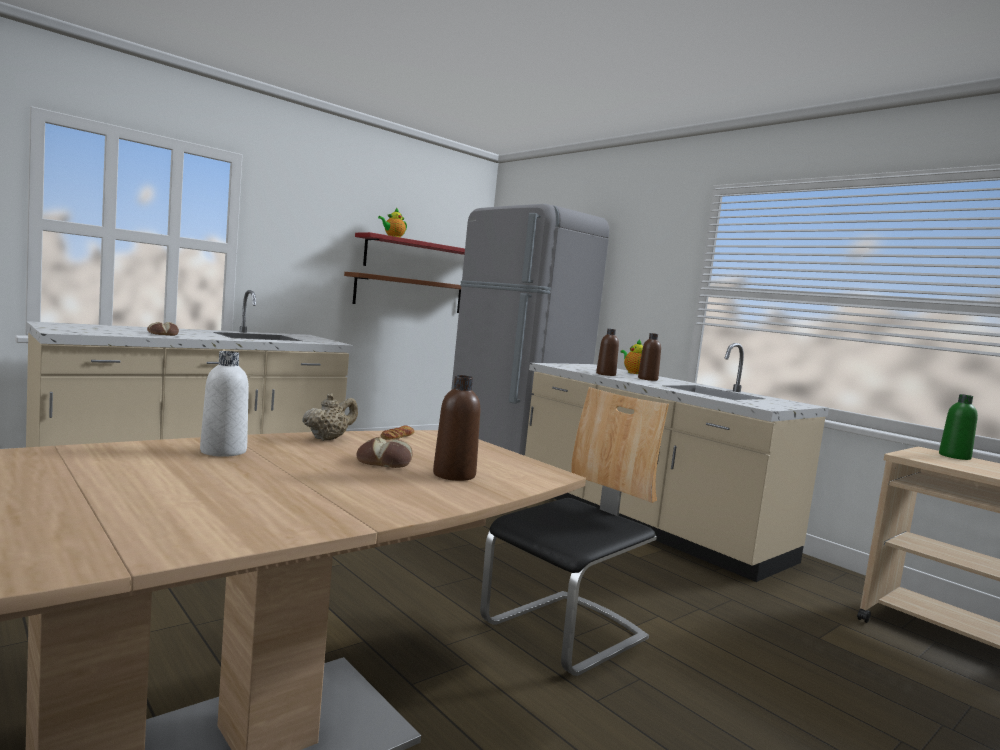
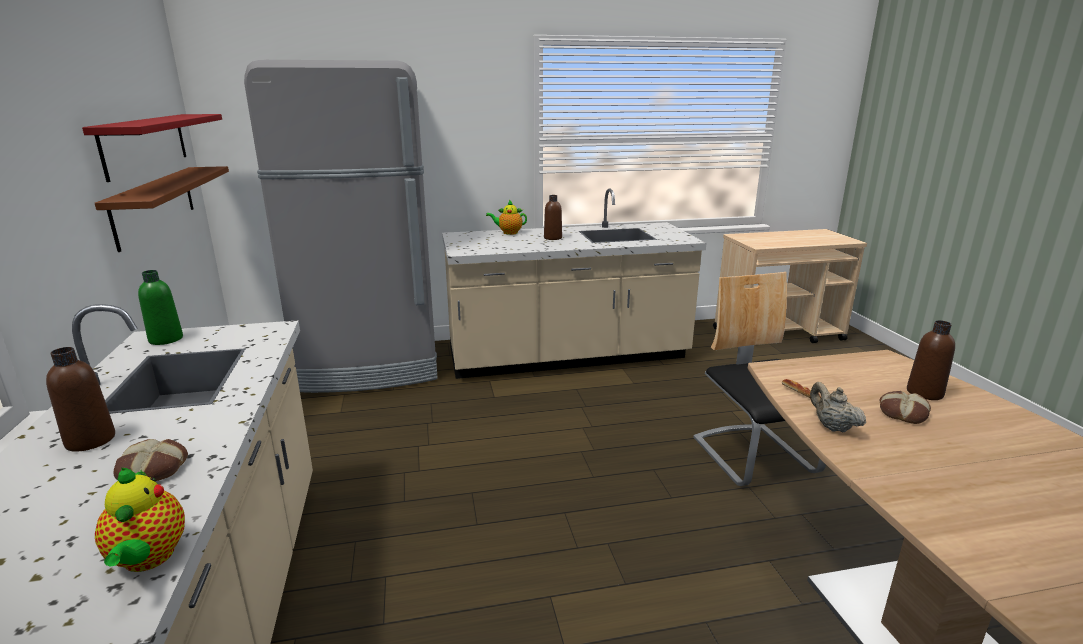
camera: 60 degrees left, 15 degrees up
(223, 451) = (930, 487): white bottle -> none
(393, 237) = (140, 122): teapot -> teapot (148, 559)
(606, 374) = (530, 246): brown bottle -> brown bottle (90, 440)
(954, 456) = (752, 236): green bottle -> green bottle (166, 339)

